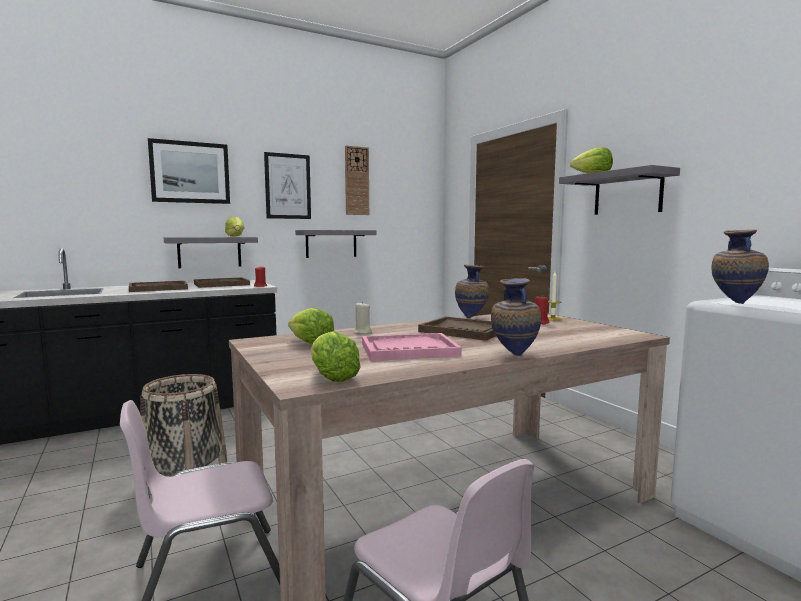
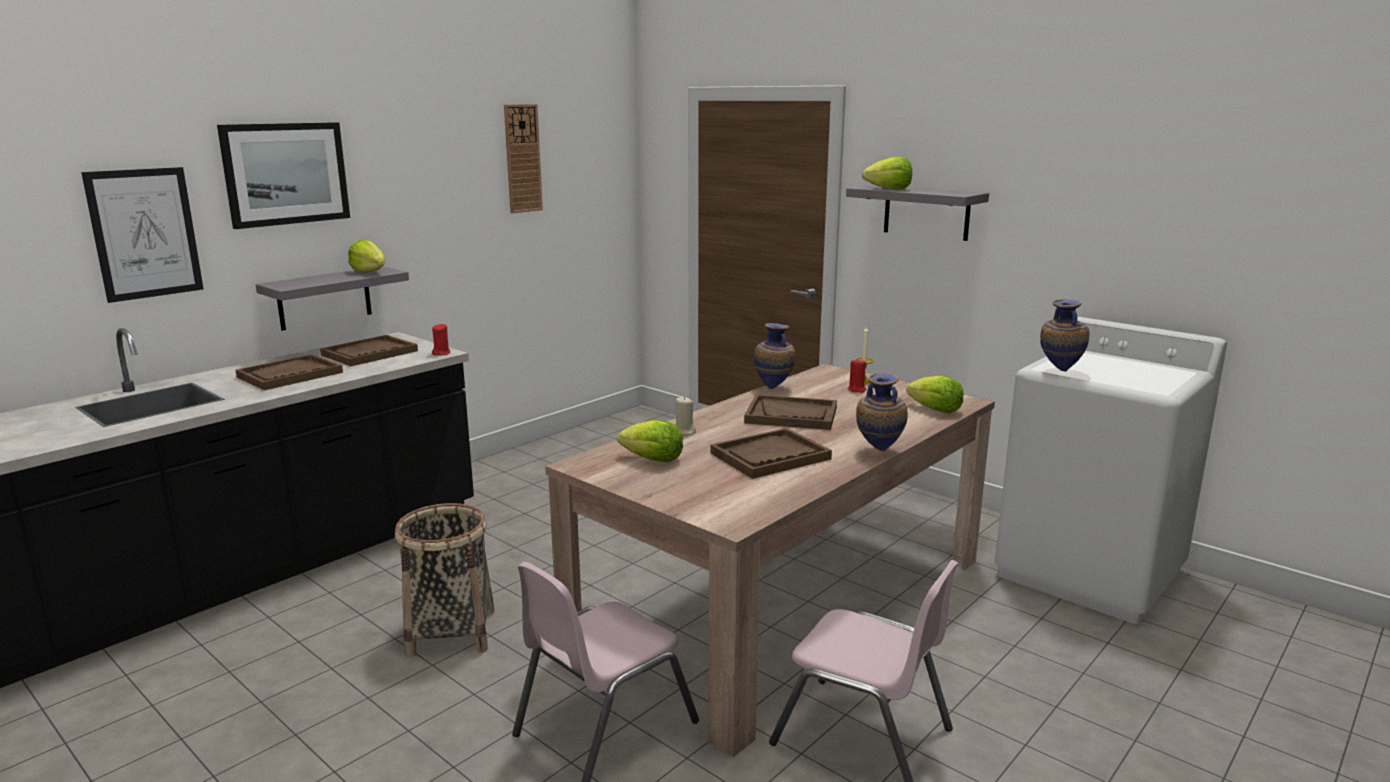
camera: 20 degrees left, 10 degrees up
(288, 186) = (428, 179): picture -> picture (145, 233)
(331, 243) = (493, 260): grey shelf -> none
(332, 377) = (746, 507): lettuce -> lettuce (935, 410)
(408, 350) = (770, 456): pink tray -> brown tray

